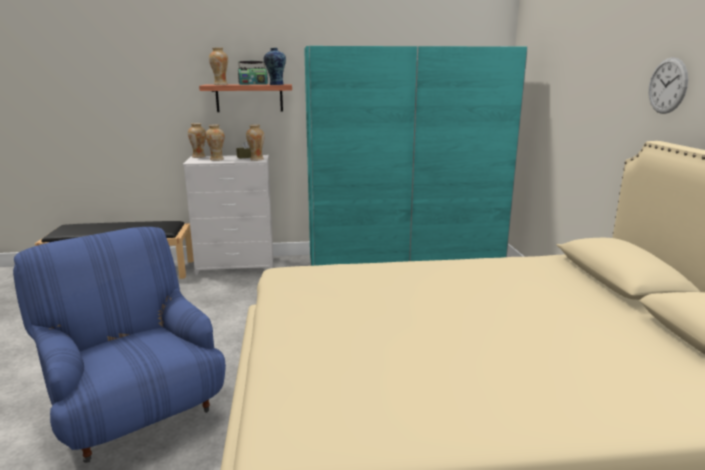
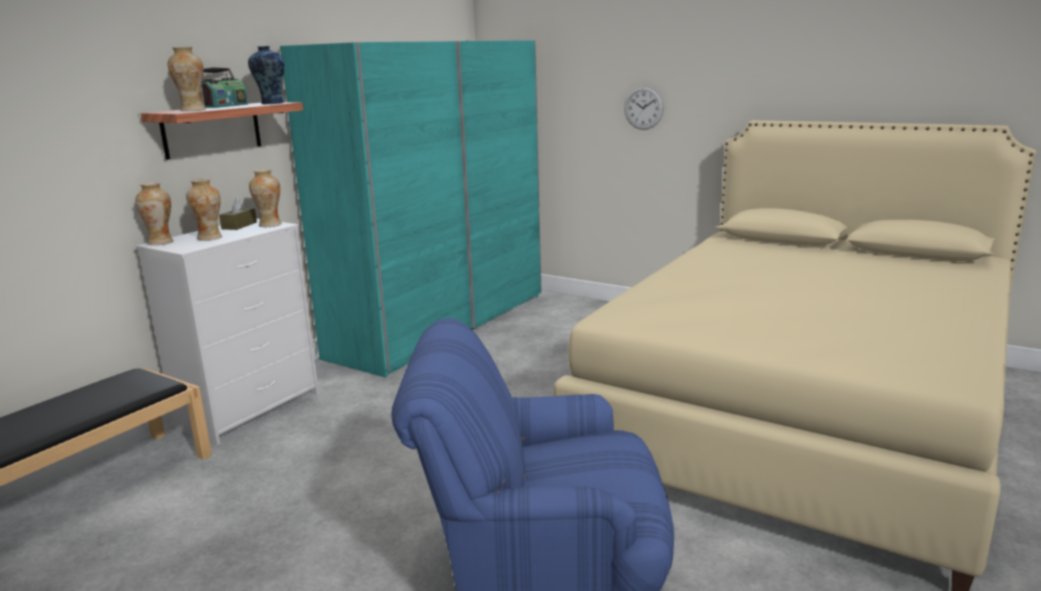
camera: 50 degrees left, 0 degrees up
(667, 86) = (744, 73): wall clock -> wall clock (643, 108)

